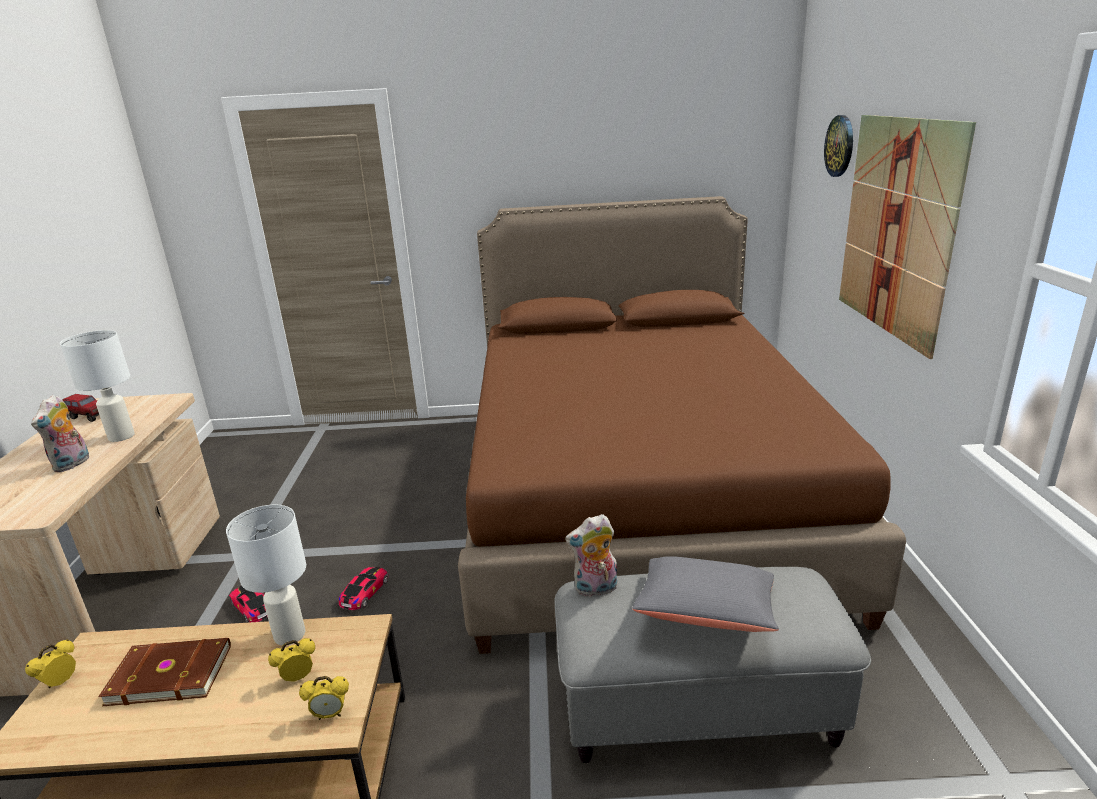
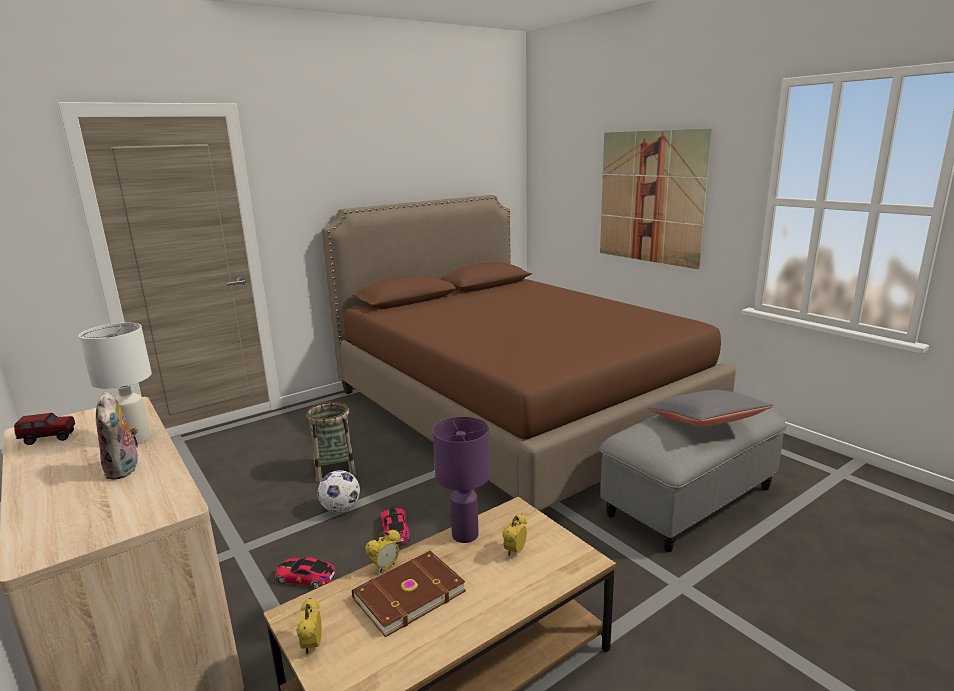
camera: 35 degrees left, 5 degrees down
(290, 634) = (465, 534): white table lamp -> purple table lamp
(330, 715) = (572, 557): alarm clock -> alarm clock (385, 567)
(351, 548) = (340, 509): none -> football
(393, 503) = (334, 470): none -> basket
(595, 589) = (634, 434): plush toy -> none
(840, 146) = (582, 154): wall clock -> none

